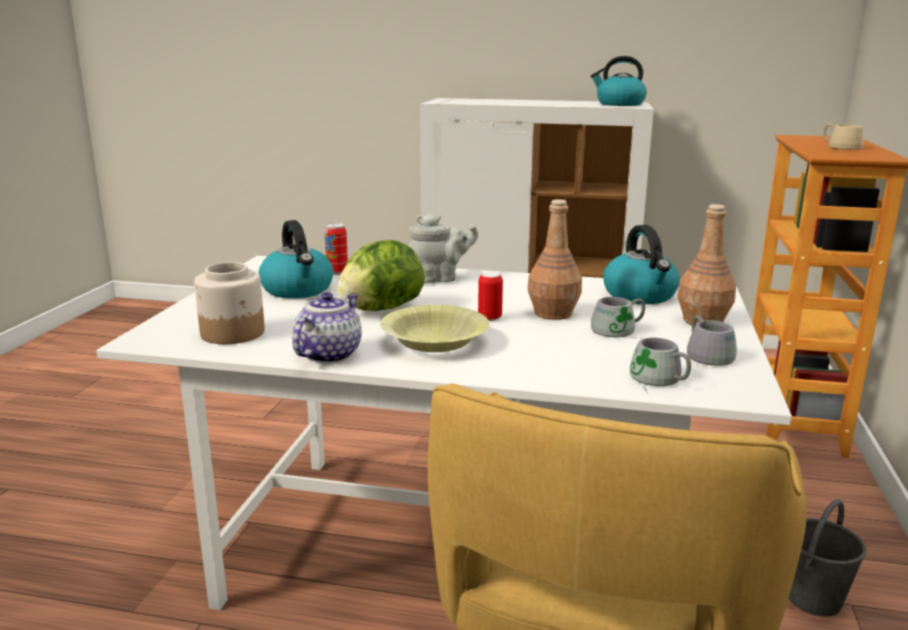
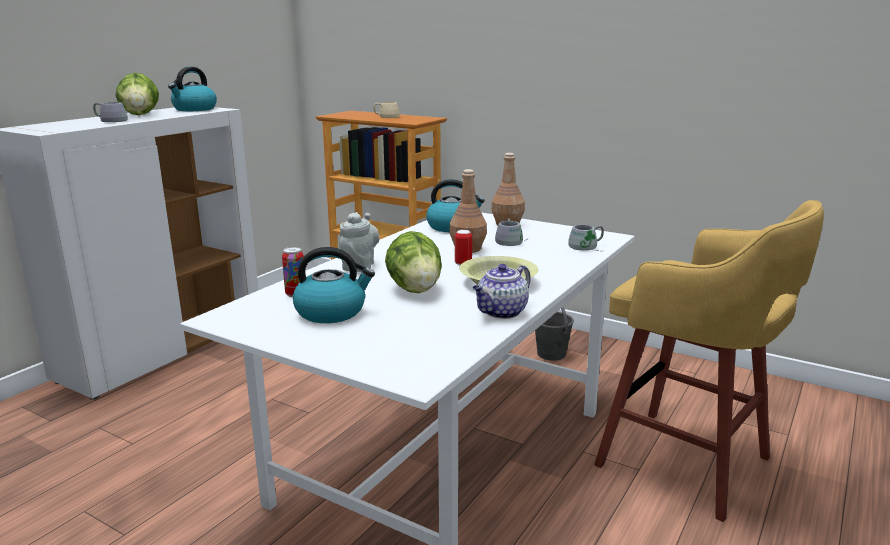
camera: 70 degrees left, 0 degrees up
(233, 333) = (429, 341): jar -> none
(329, 354) = (501, 312): teapot -> teapot turned 90 degrees counterclockwise
(557, 102) = (140, 115): none -> lettuce
(711, 354) = (557, 232): grey mug -> grey mug (112, 120)

